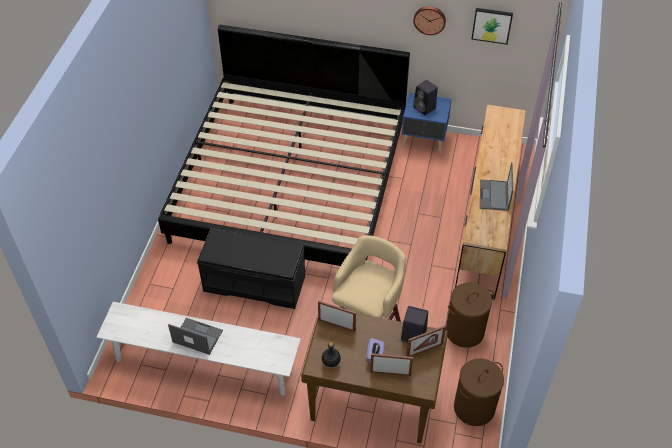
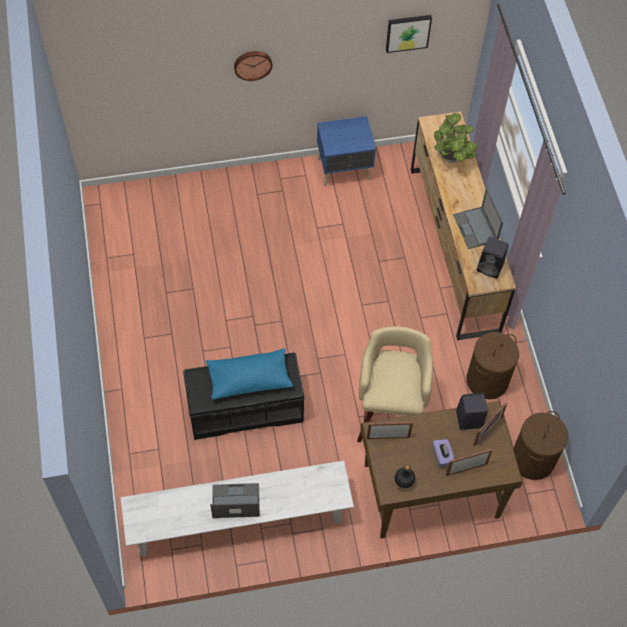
camera: 25 degrees left, 10 degrees up
(256, 250) = (249, 379): none -> blue pillow
(290, 181) = (222, 271): bed -> none
(425, 108) = (344, 138): black speaker -> black speaker (491, 267)
(429, 19) = (336, 44): wall clock -> wall clock (252, 64)
(500, 140) = (452, 158): none -> potted plant

